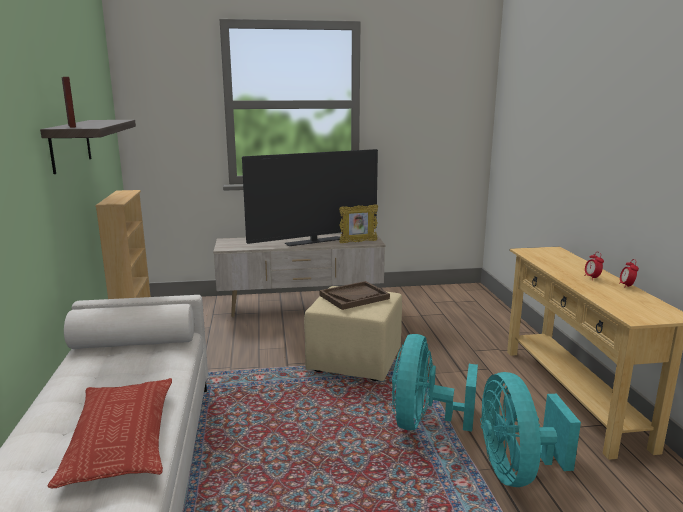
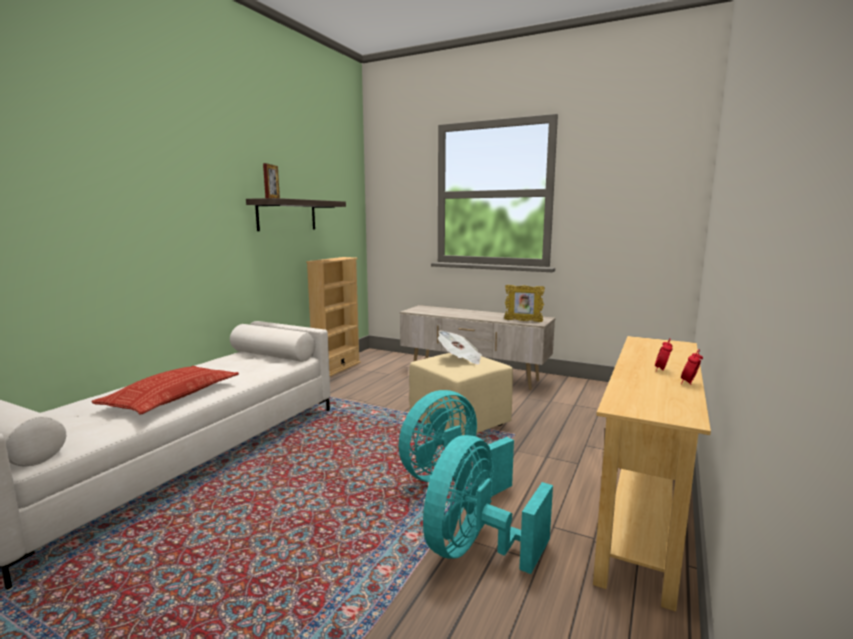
camera: 35 degrees right, 5 degrees down
(314, 241) = (486, 316): television -> none
(354, 297) = (460, 359): brown tray -> newspaper

